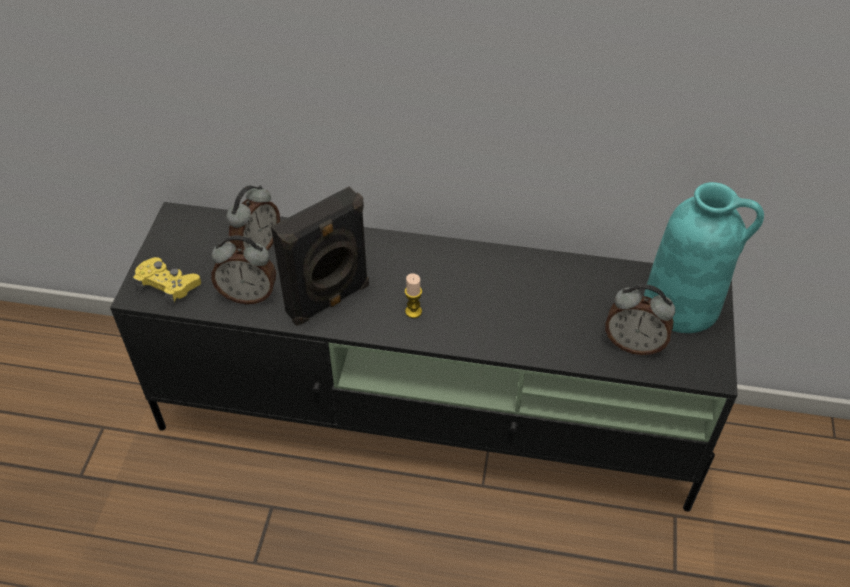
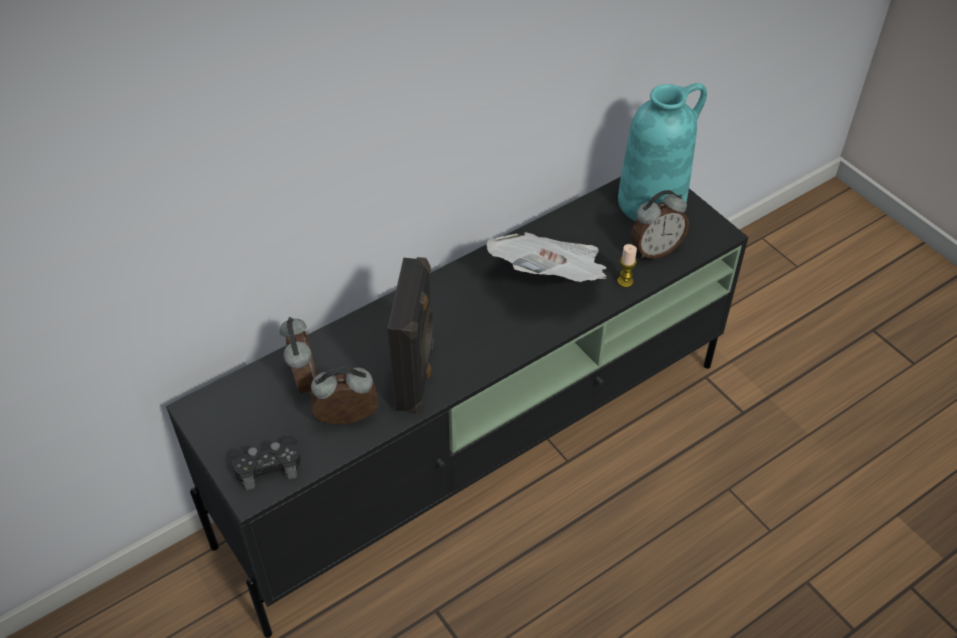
camera: 45 degrees left, 0 degrees up
(168, 285) = (268, 466): yellow game controller -> black game controller
(248, 295) = (347, 421): alarm clock -> alarm clock turned 150 degrees counterclockwise
(413, 311) = (488, 337): candle -> candle (625, 281)
(516, 304) = (550, 278): none -> newspaper

